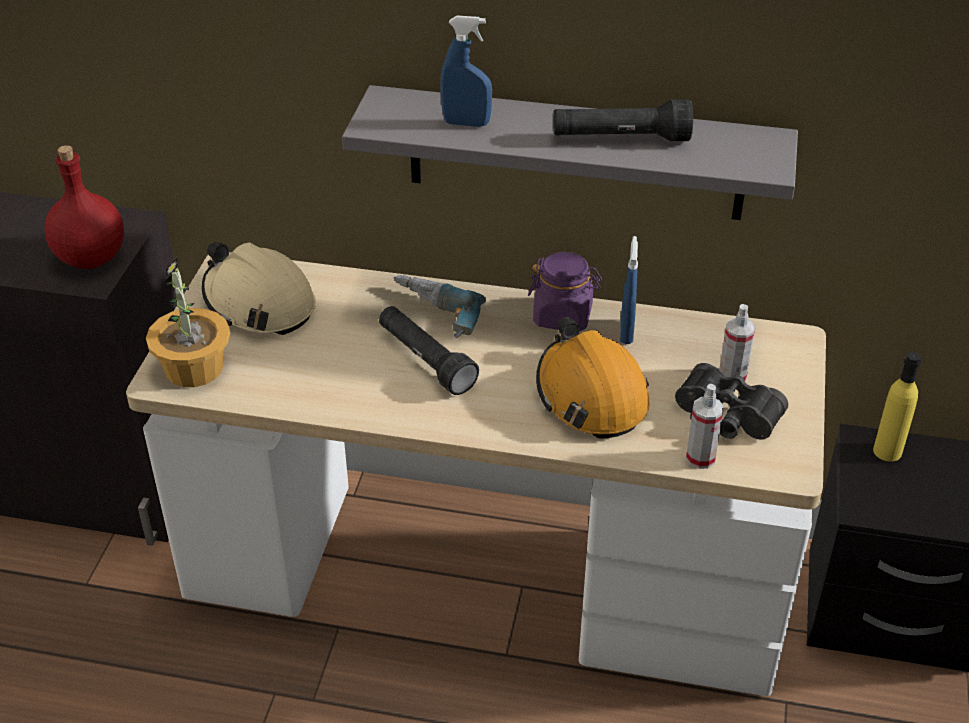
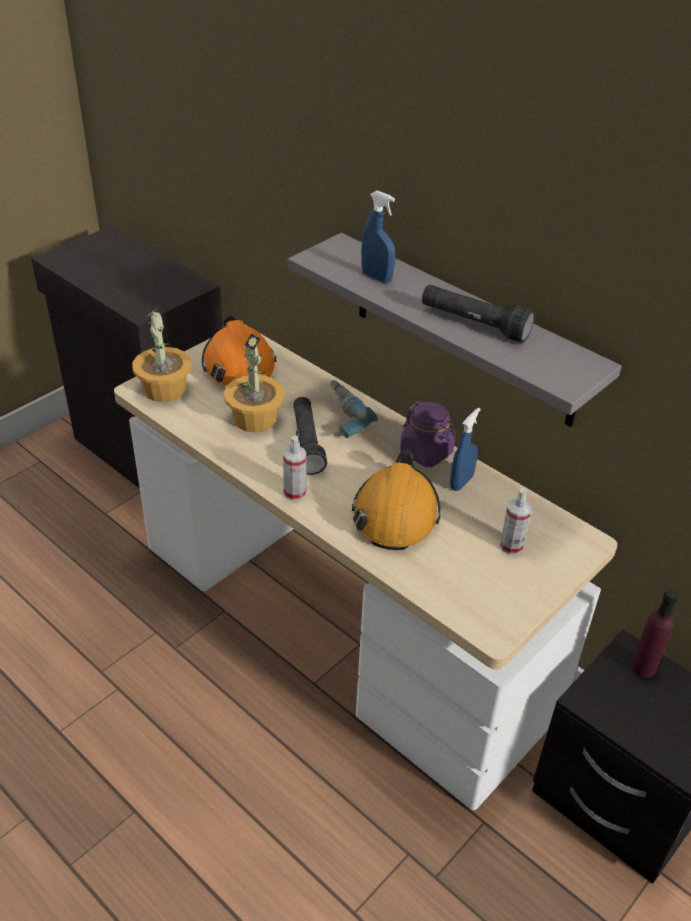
camera: 30 degrees right, 0 degrees up
(90, 259) = (151, 298): red bottle -> none
(259, 303) = (238, 365): beige hard hat -> orange hard hat
(340, 357) = (255, 418): none -> potted plant
(700, 458) = (433, 591): spray bottle -> spray bottle (295, 493)
(725, 418) = (477, 572): black binoculars -> none
(887, 451) = (643, 667): yellow bottle -> purple bottle

